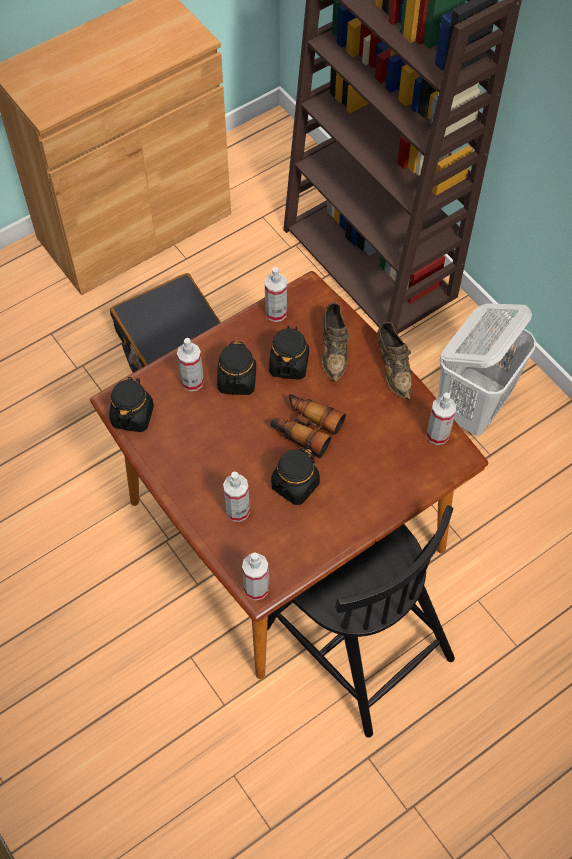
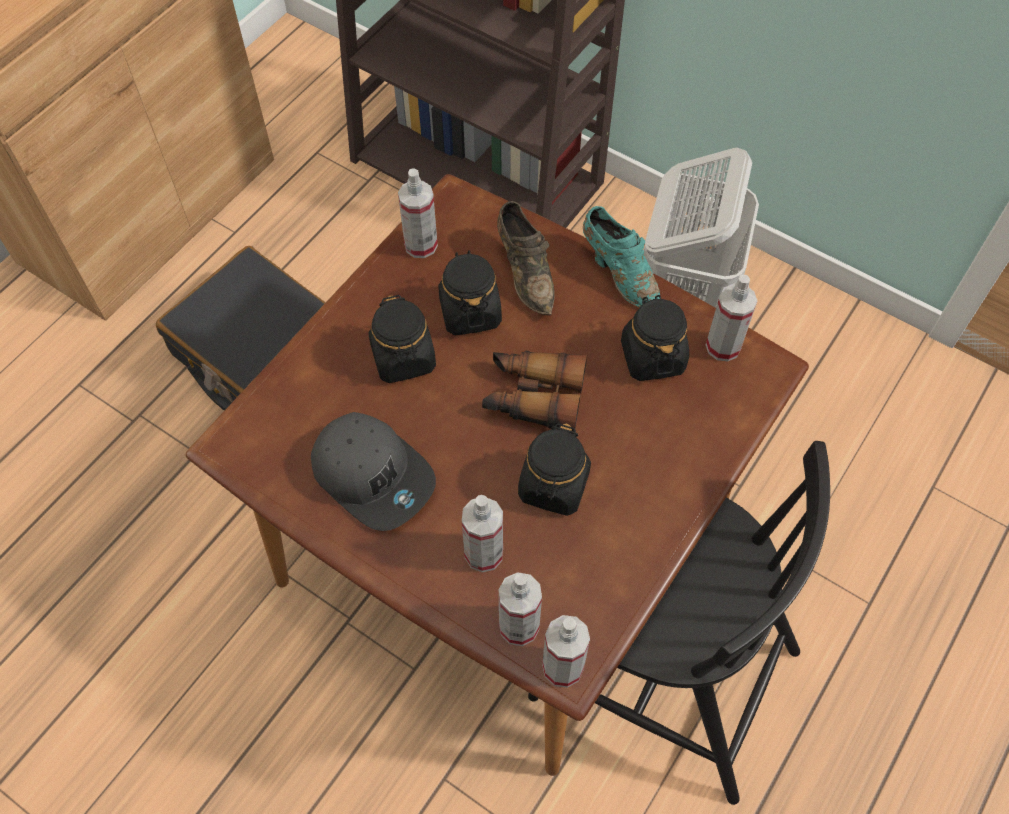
camera: 20 degrees left, 0 degrees up
(132, 416) = (263, 459): black jar -> black jar (652, 356)
(192, 381) = (336, 380): spray bottle -> spray bottle (519, 626)
(192, 445) = (373, 475): none -> grey cap
(393, 368) = (620, 273): brown shoe -> turquoise shoe

